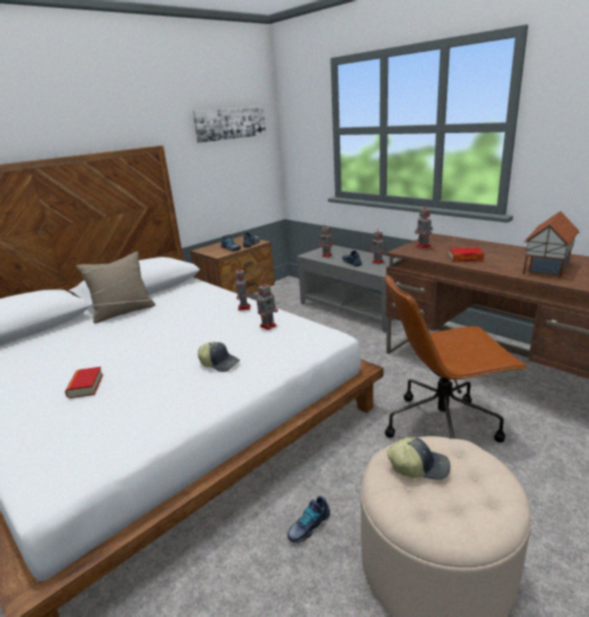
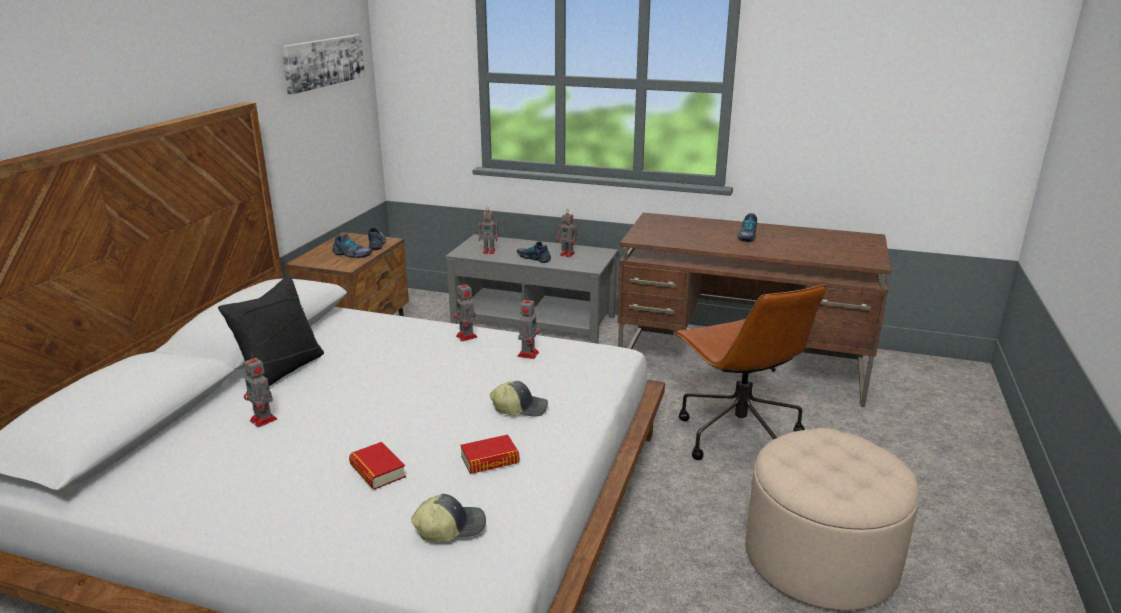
camera: 30 degrees left, 0 degrees up
(123, 312) = (281, 370): beige pillow -> black pillow
(308, 525) = (683, 566): shoe -> shoe (747, 236)
(418, 466) = (808, 458): cap -> cap (450, 527)
(423, 246) = (654, 231): toy robot -> toy robot (264, 420)
(443, 426) = (737, 436): brown office chair -> brown office chair turned 75 degrees counterclockwise
(465, 258) = (714, 242): book -> book (490, 460)
(545, 268) = (800, 245): toy house -> none

